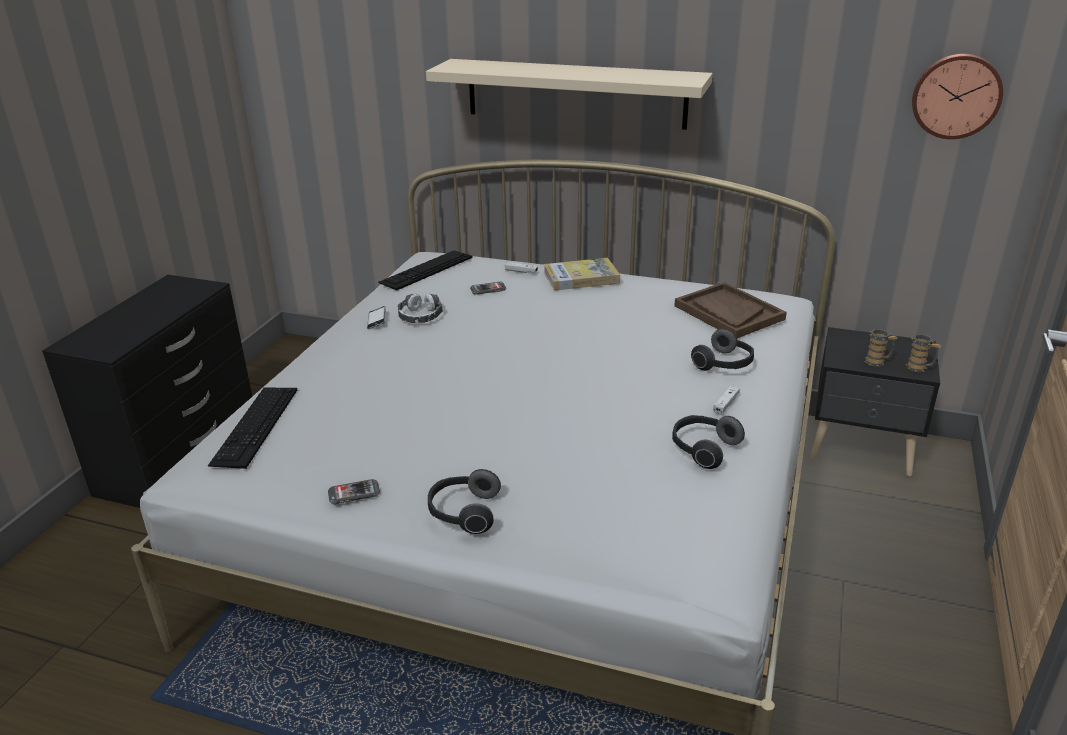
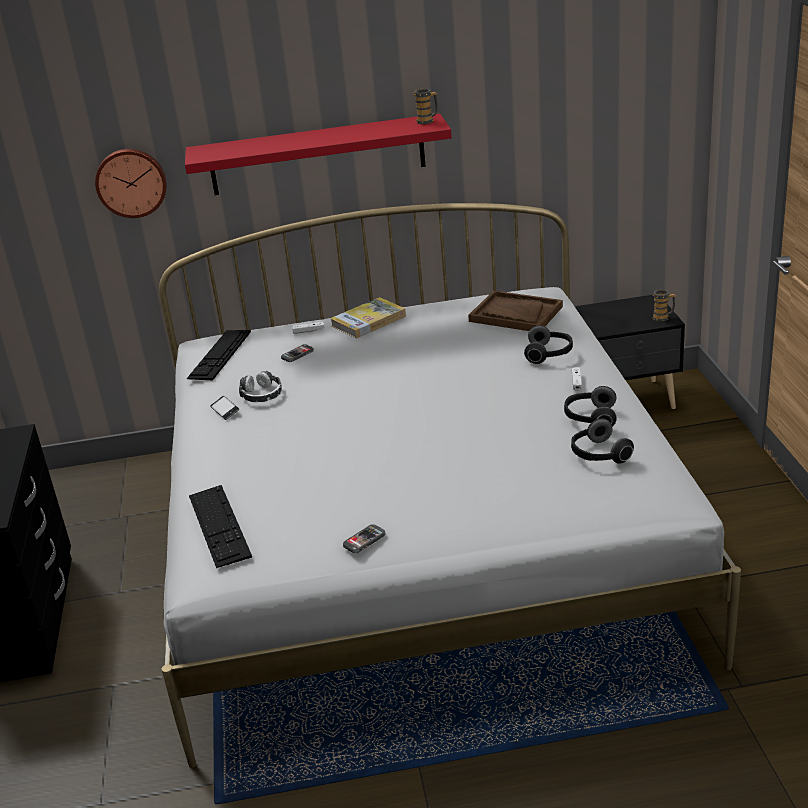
camera: 25 degrees left, 0 degrees up
(463, 513) = (464, 521): headphones -> headphones (598, 455)
(575, 93) = (317, 155): beige shelf -> red shelf
(877, 362) = (631, 322): mug -> mug (427, 121)
(956, 96) = (635, 95): wall clock -> wall clock (131, 182)

